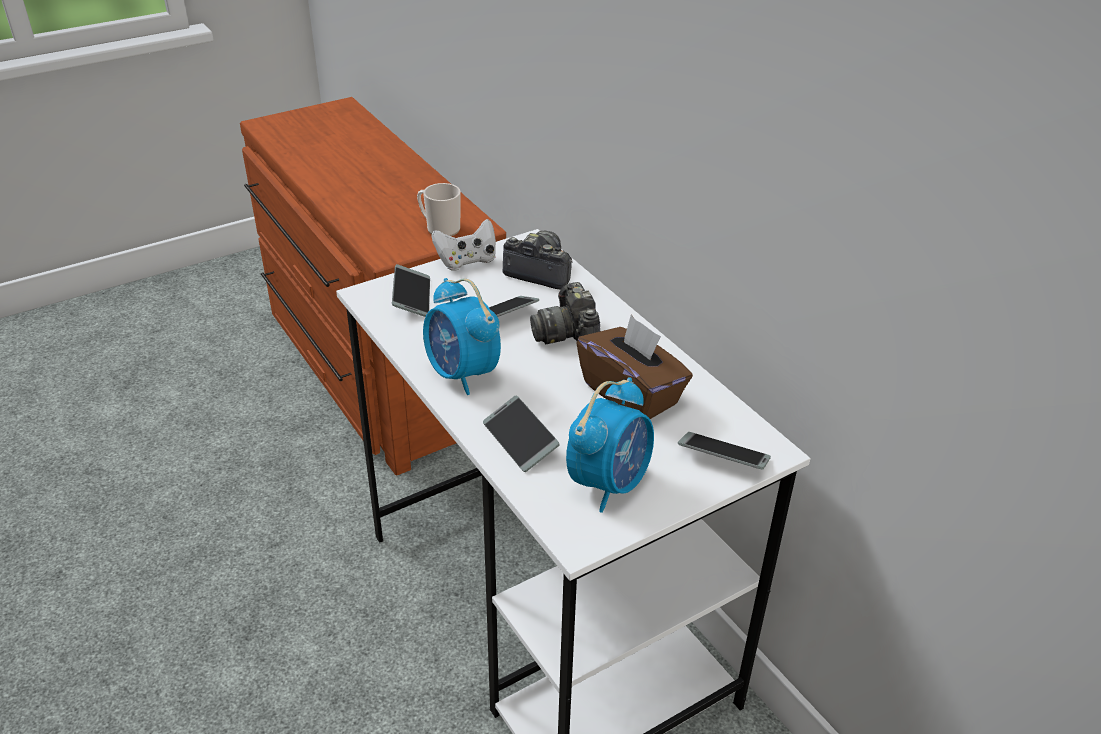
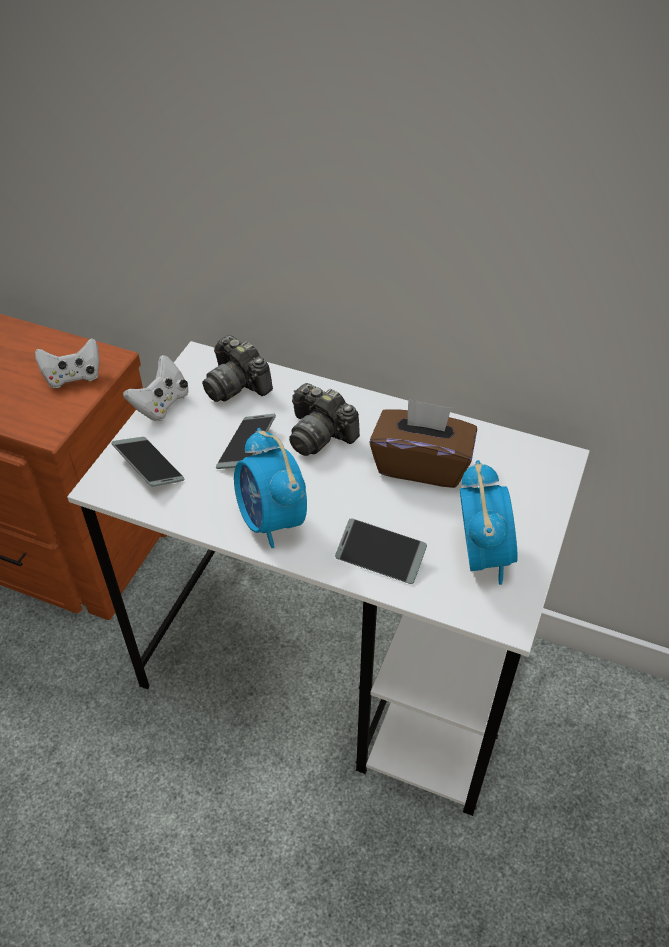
camera: 35 degrees left, 10 degrees up
(440, 228) = (73, 377): mug -> white game controller
(462, 374) = (271, 521): alarm clock -> alarm clock turned 45 degrees clockwise
(539, 272) = (236, 384): camera -> camera turned 120 degrees counterclockwise
(723, 458) = (536, 484): phone -> none

